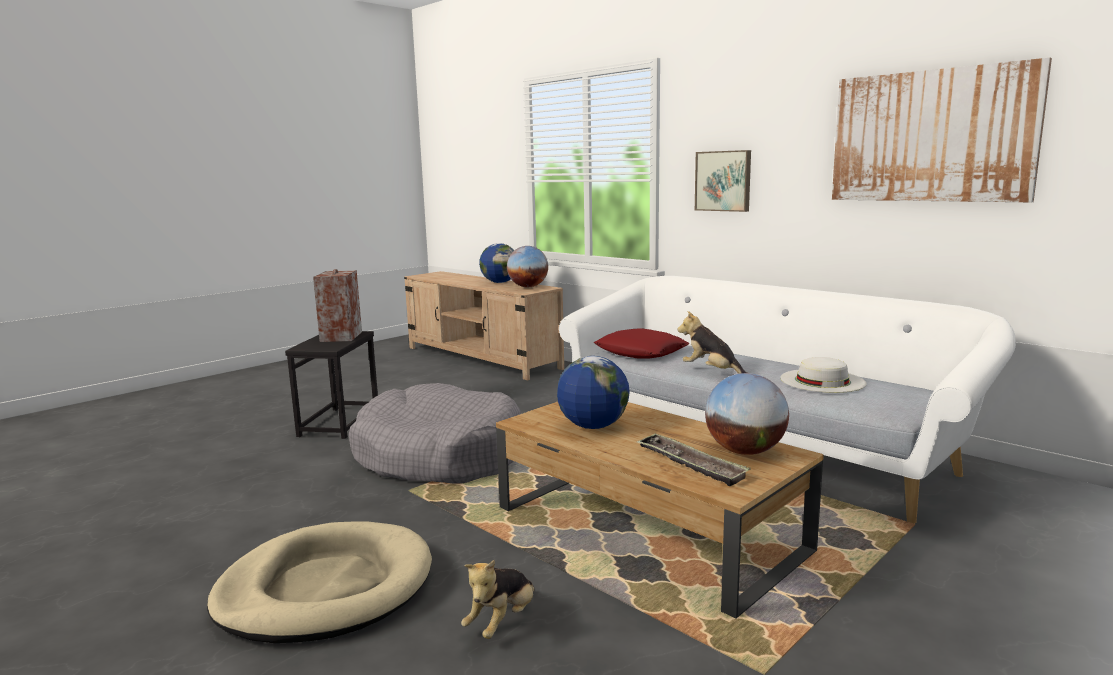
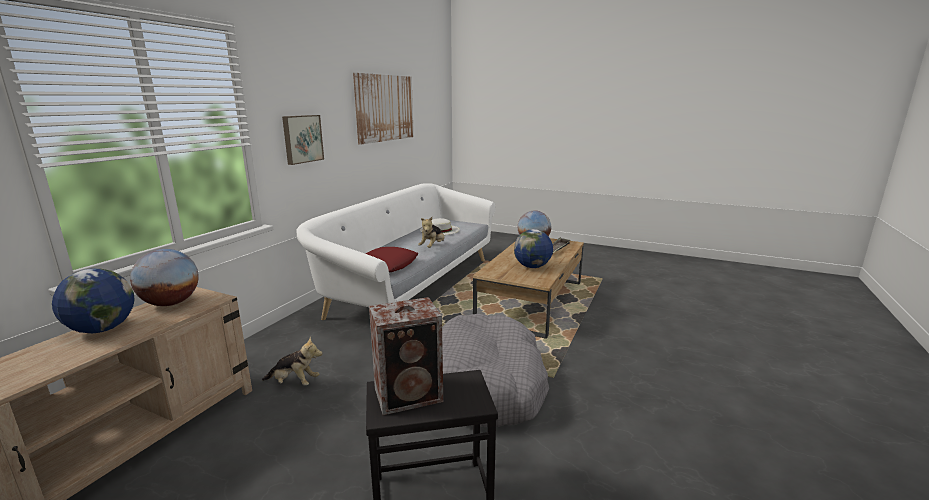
camera: 110 degrees left, 5 degrees up
(325, 588) = (671, 365): beige dog bed -> none
(502, 622) = (633, 318): plush toy -> plush toy (294, 383)

